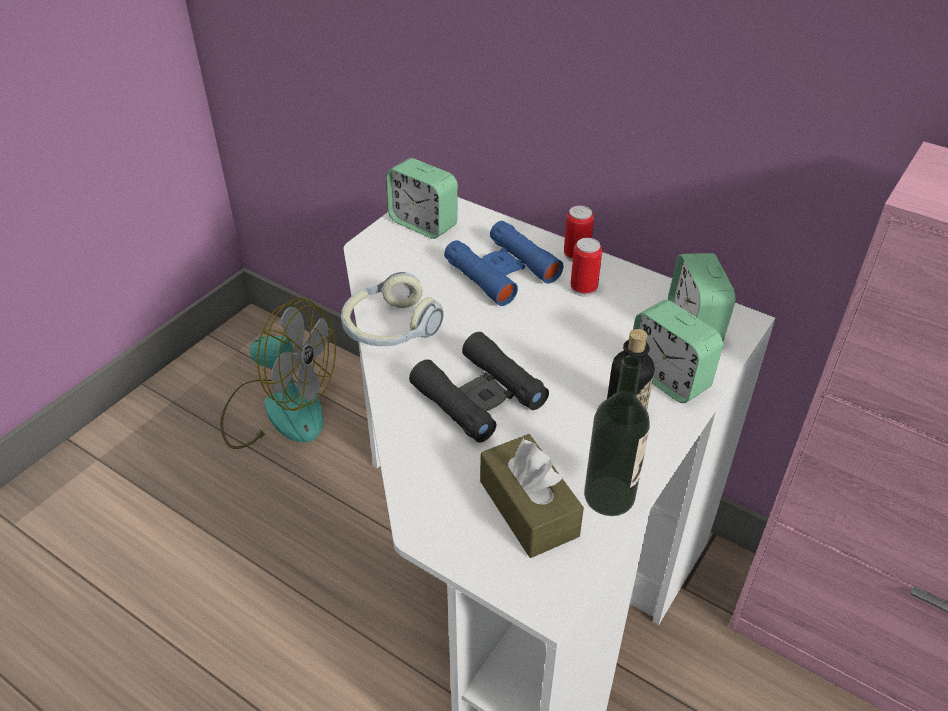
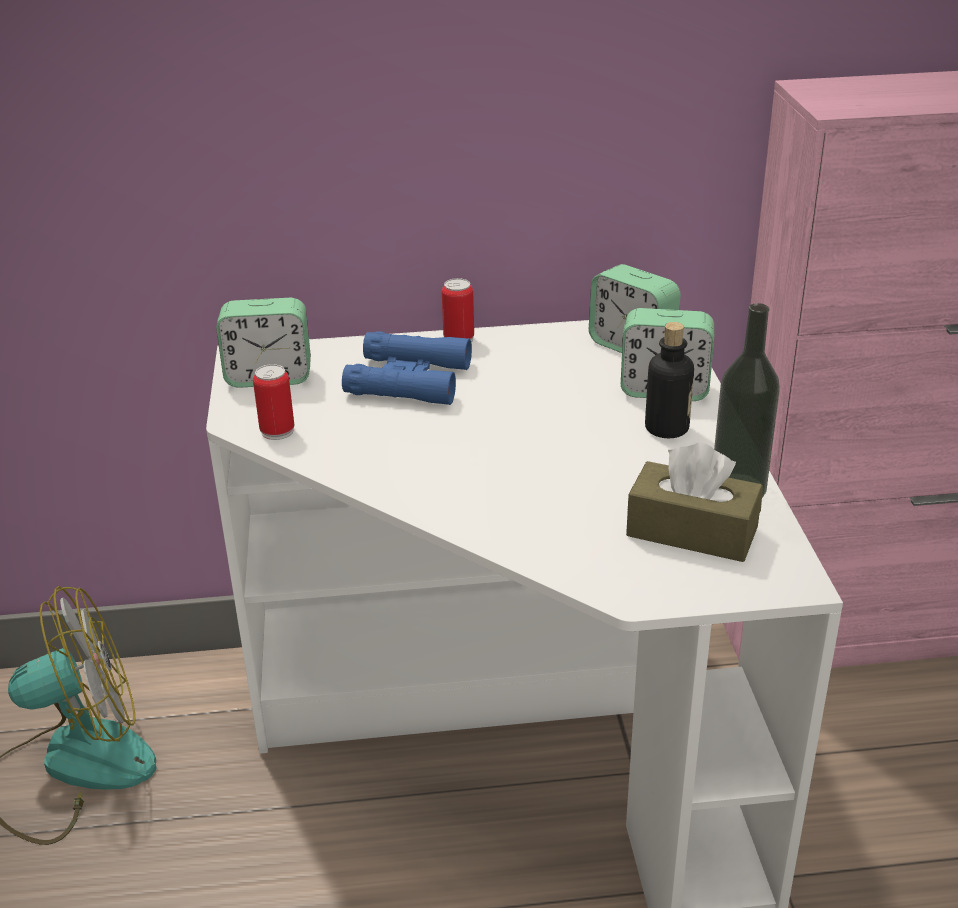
camera: 40 degrees left, 10 degrees down
(390, 328) = (367, 472): headphones -> none
(479, 396) = (531, 479): black binoculars -> none
(583, 288) = (502, 360): can -> can (277, 431)

